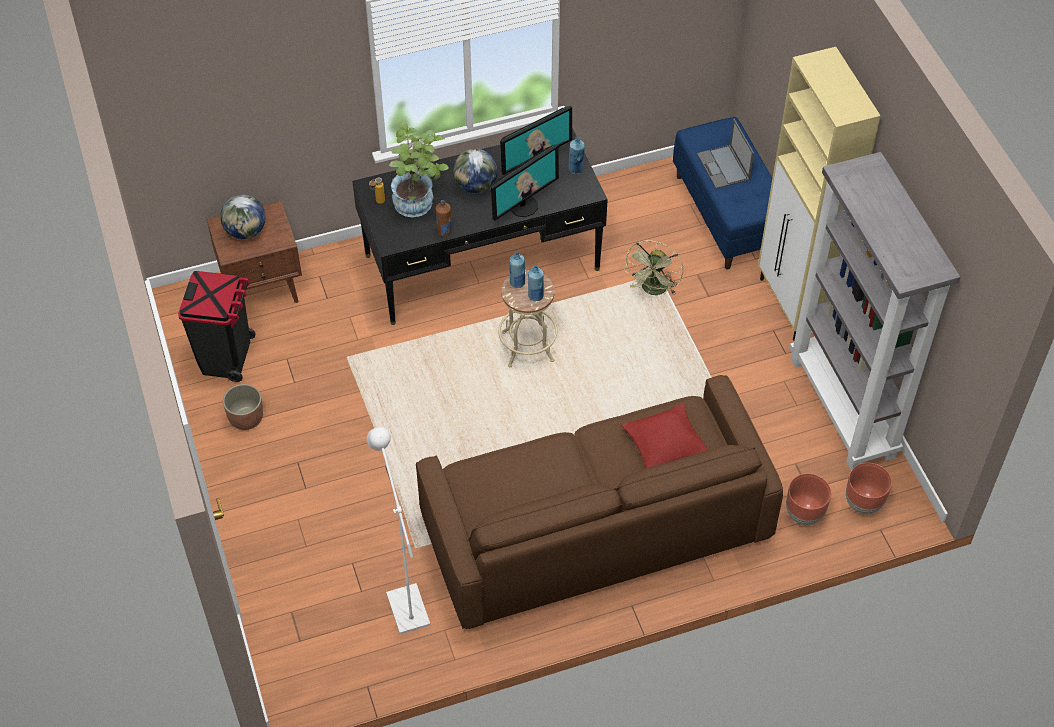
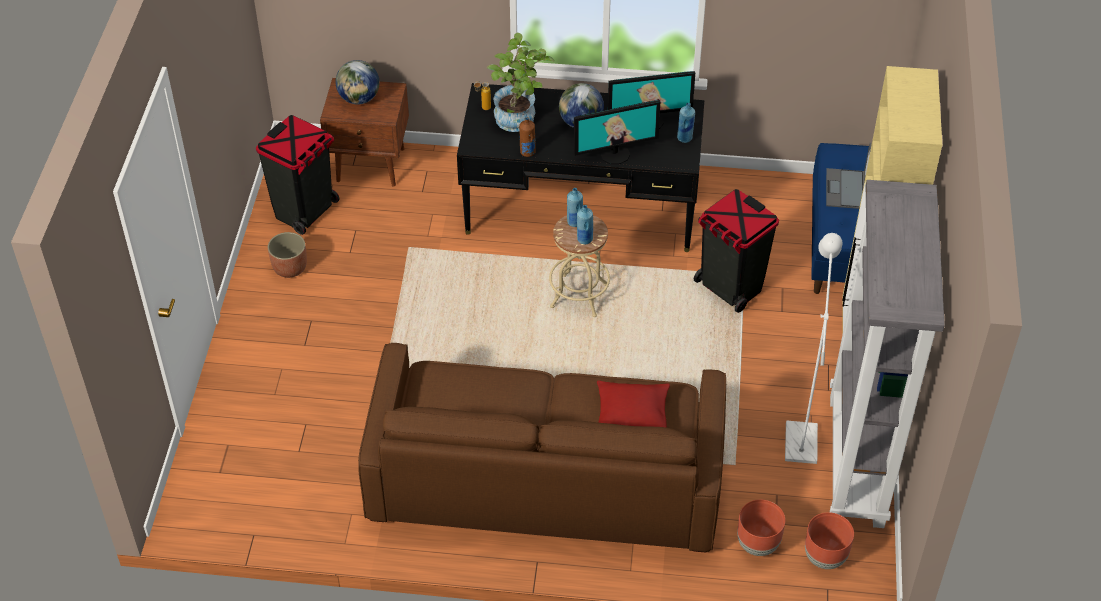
camera: 25 degrees right, 5 degrees down
(405, 601) = (332, 474): white floor lamp -> white floor lamp (801, 435)
(653, 290) = (730, 288): green fan -> black trash can

